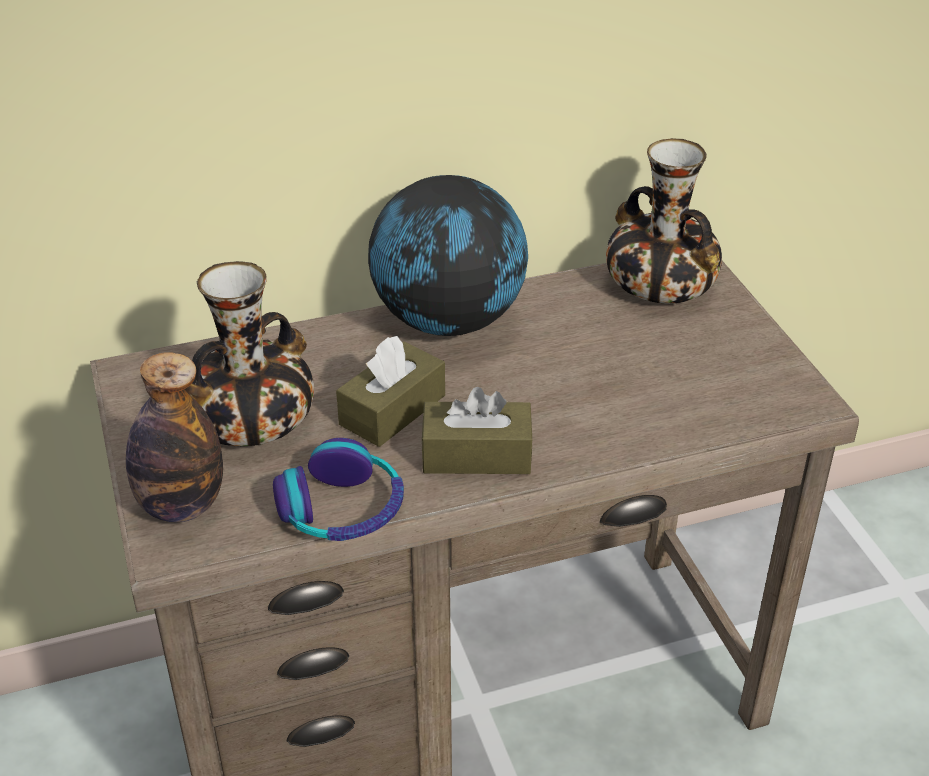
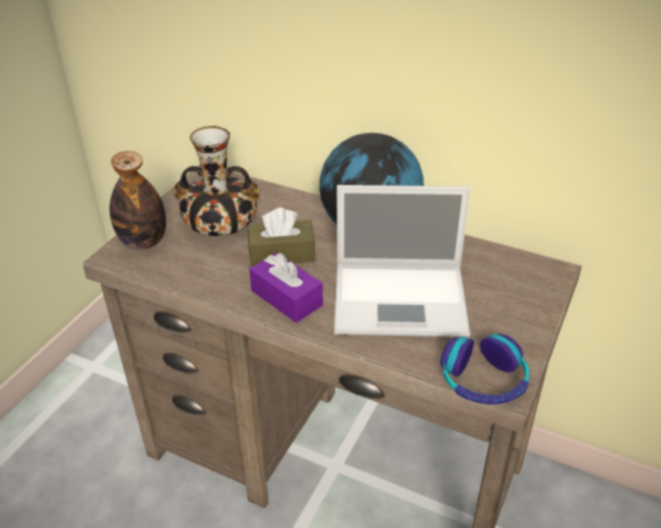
camera: 45 degrees right, 0 degrees up
(342, 509) = (196, 284): headphones -> headphones (483, 380)
(476, 455) = (286, 298): brown tissue box -> purple tissue box
(599, 378) = (402, 299): none -> laptop
(659, 283) = (514, 270): vase -> none

